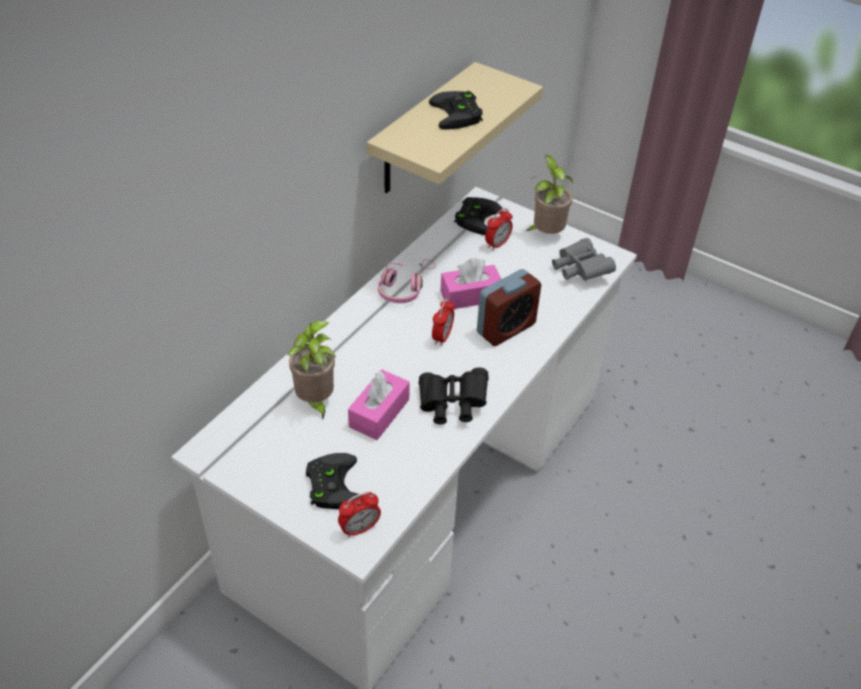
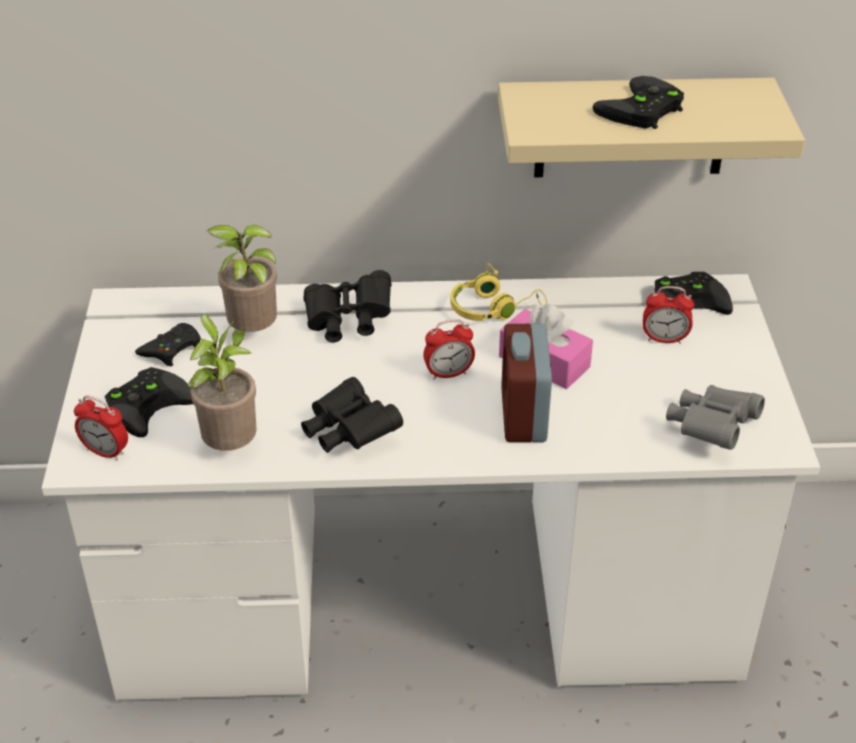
camera: 55 degrees right, 5 degrees down
(288, 446) = (172, 349): none -> black game controller
(350, 352) = (348, 321): none -> black binoculars
(379, 413) = (280, 386): pink tissue box -> none
(404, 288) = (494, 309): pink headphones -> yellow headphones
(506, 328) = (523, 415): alarm clock -> alarm clock turned 75 degrees clockwise
(545, 234) = (740, 368): potted plant -> potted plant (230, 446)

